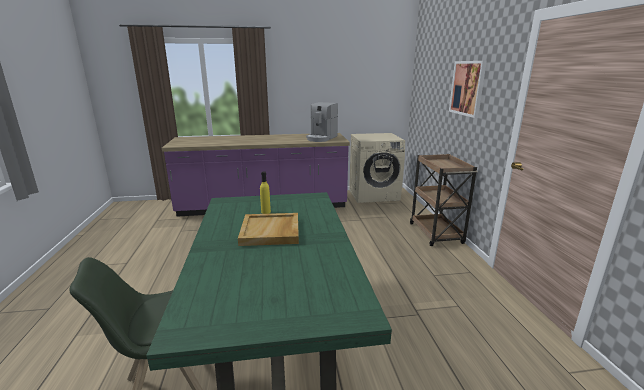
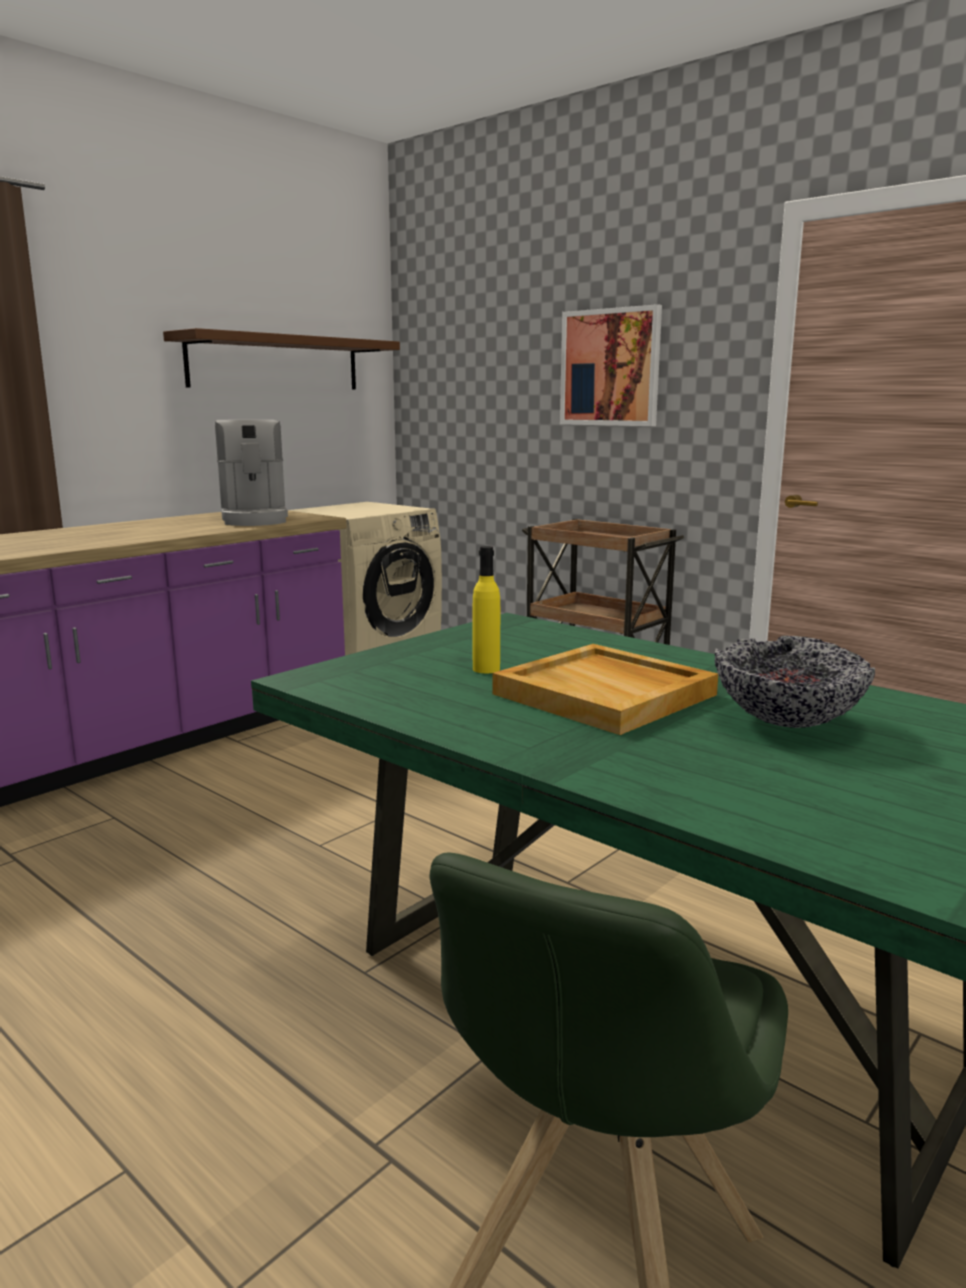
camera: 40 degrees left, 5 degrees down
(289, 261) = (787, 722): none -> bowl
(355, 79) = (275, 363): none -> brown shelf

